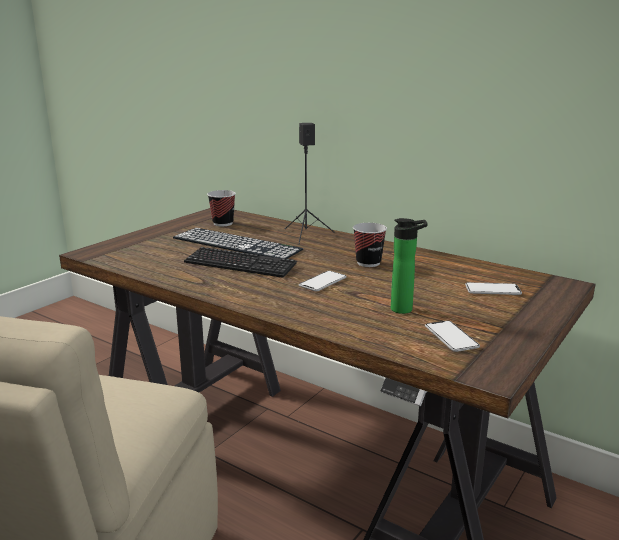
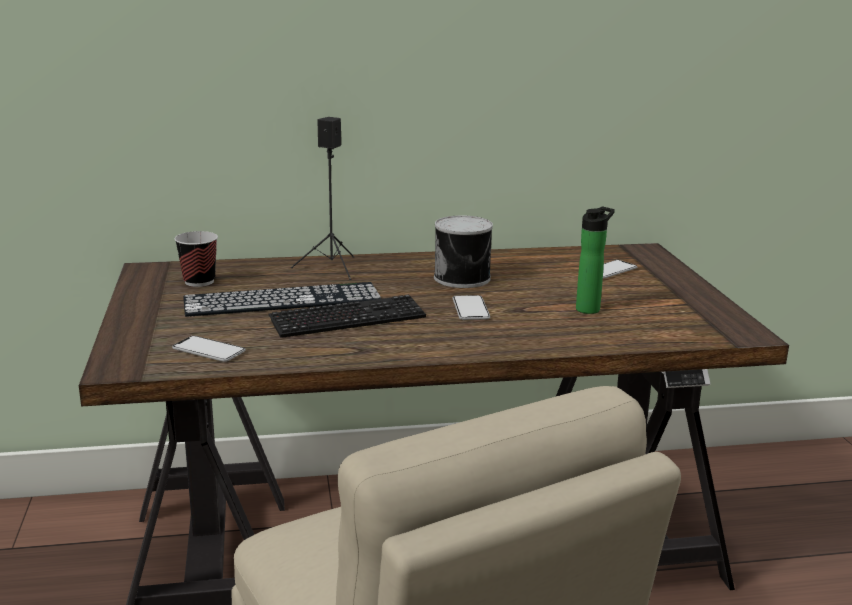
camera: 45 degrees left, 0 degrees up
(368, 263) = (463, 278): cup -> can
(451, 337) = (668, 318): phone -> phone (208, 350)

